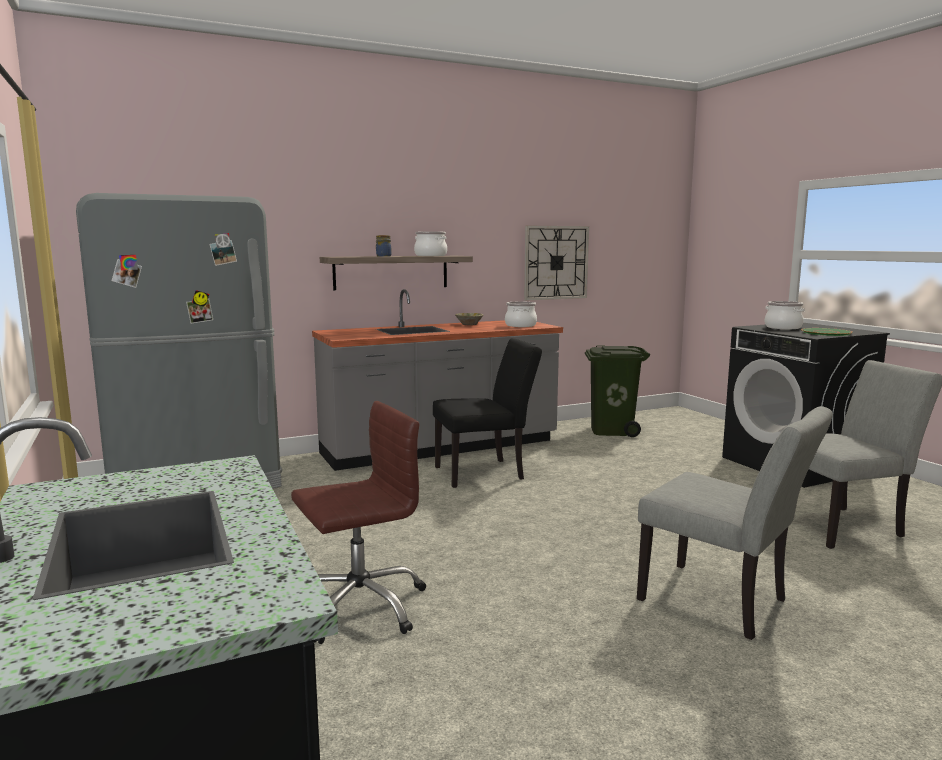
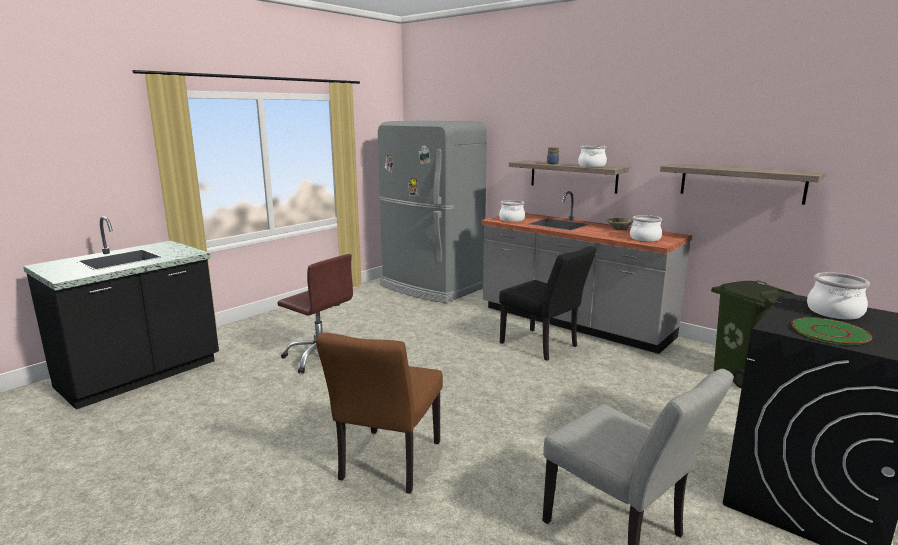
camera: 65 degrees right, 5 degrees up
(359, 335) = (512, 220): none -> cooking pot
(556, 262) = (741, 183): wall clock -> shelf
(723, 603) = (387, 465): grey chair -> brown chair

